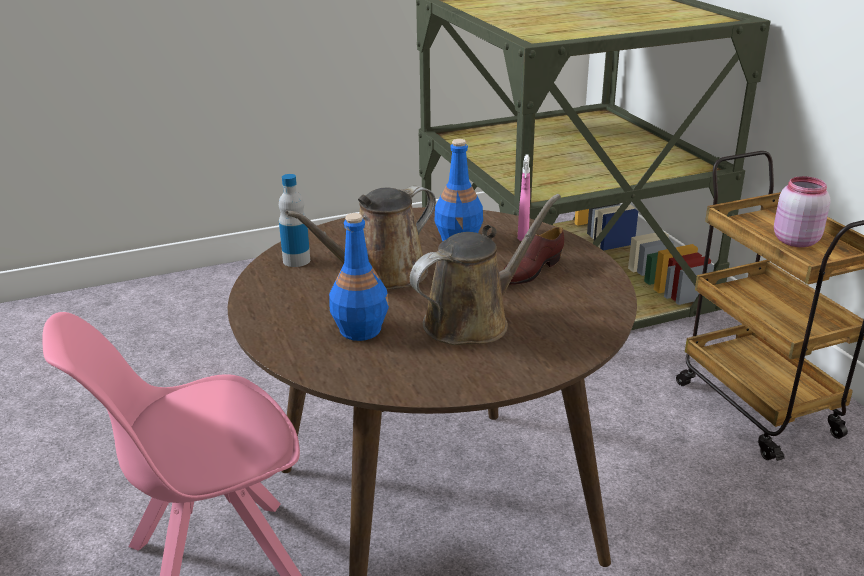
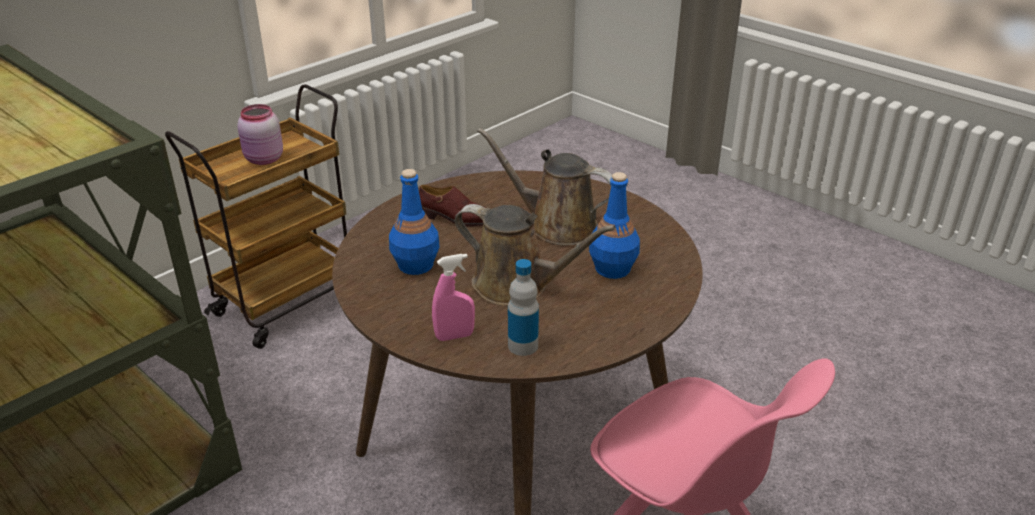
camera: 115 degrees left, 5 degrees up
(523, 236) = (387, 234): pink spray bottle -> pink spray bottle (454, 336)

